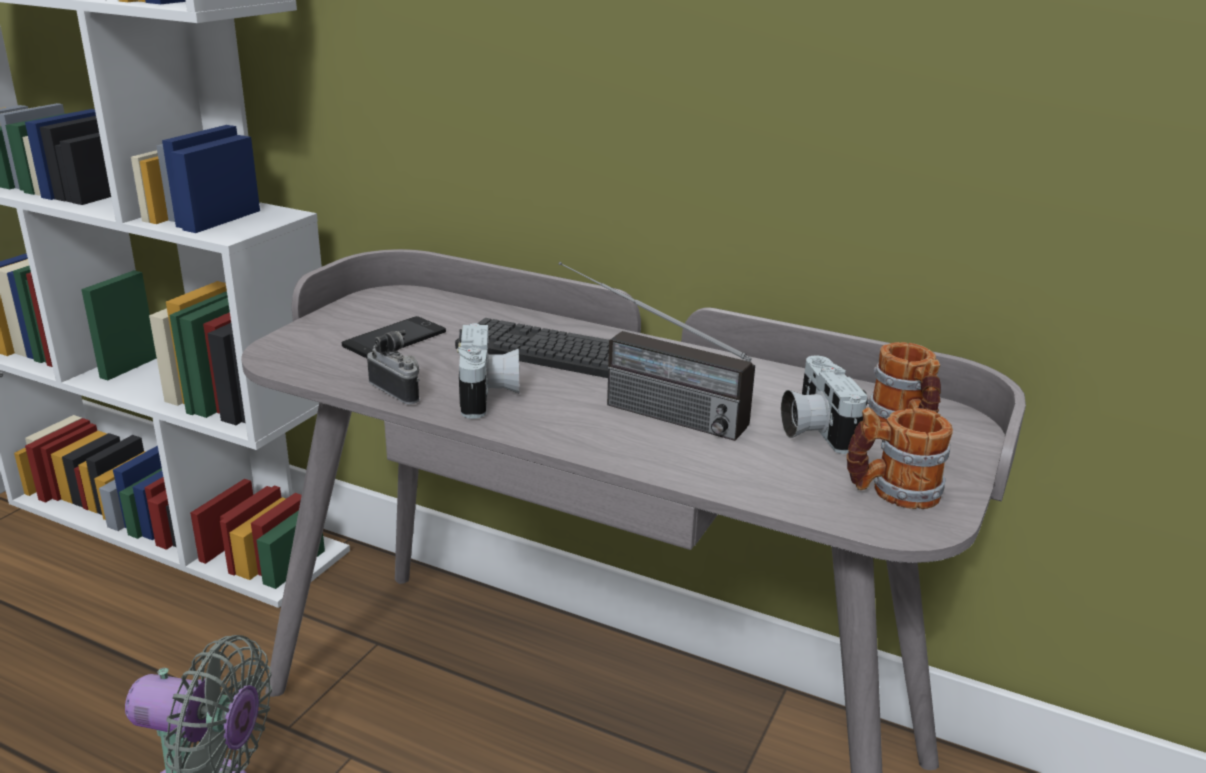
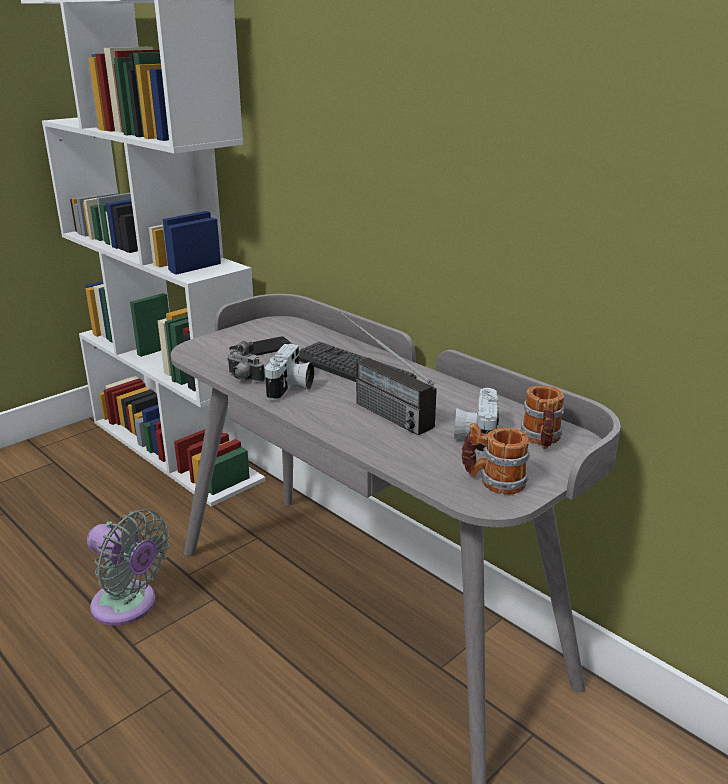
camera: 20 degrees right, 0 degrees up
(400, 390) = (243, 379): camera -> camera turned 150 degrees clockwise

